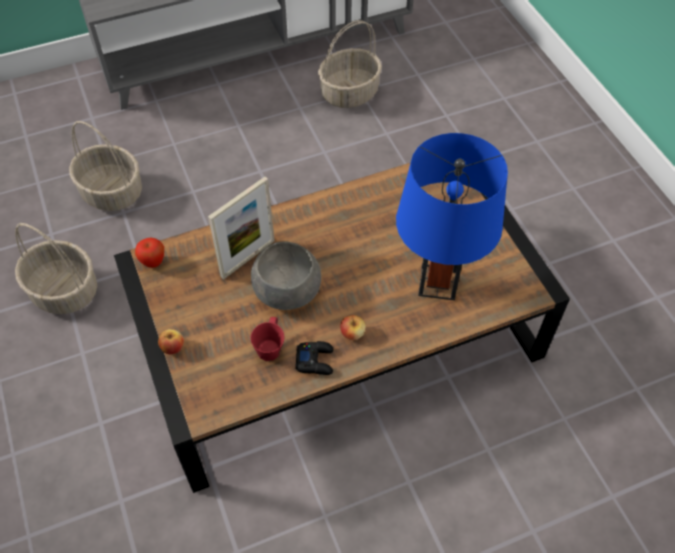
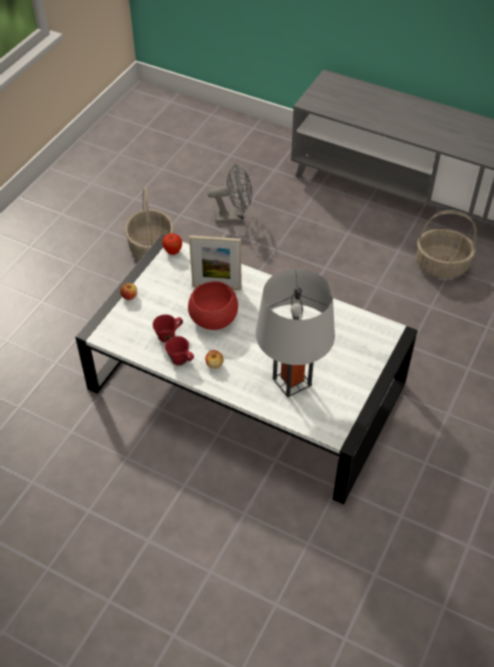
camera: 50 degrees right, 5 degrees down
(111, 192) = (234, 217): basket -> grey fan
(286, 290) = (213, 317): grey bowl -> red bowl
(315, 360) = (180, 360): black game controller -> red mug
(338, 335) = (248, 385): brown coffee table -> white coffee table
(437, 282) = (292, 381): blue table lamp -> grey table lamp

